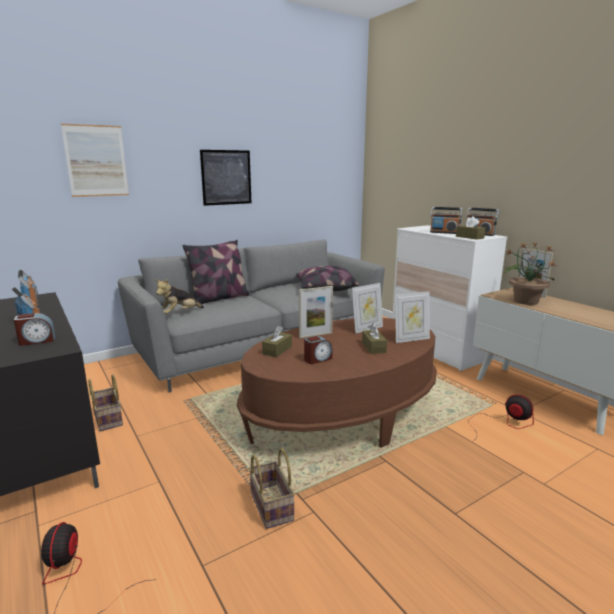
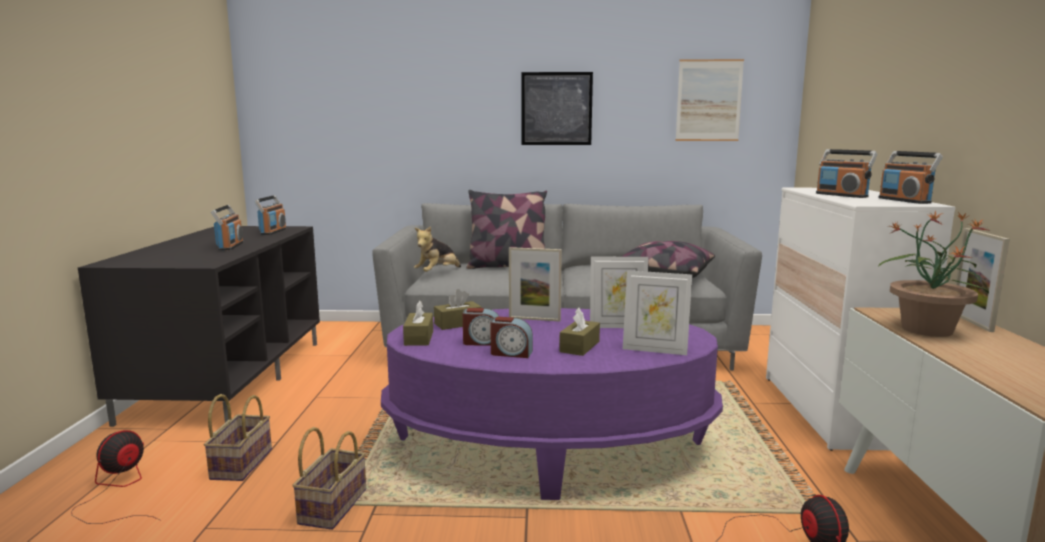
camera: 35 degrees right, 5 degrees down
(37, 341) = (207, 256): alarm clock -> alarm clock (511, 353)
(96, 161) = (396, 87): picture -> picture (709, 100)
(107, 419) = (314, 374): basket -> basket (241, 463)
(180, 313) = (437, 273): plush toy -> plush toy turned 45 degrees counterclockwise
(342, 415) = (549, 447): brown coffee table -> purple coffee table
(469, 237) = (864, 202): brown tissue box -> brown tissue box (419, 338)

